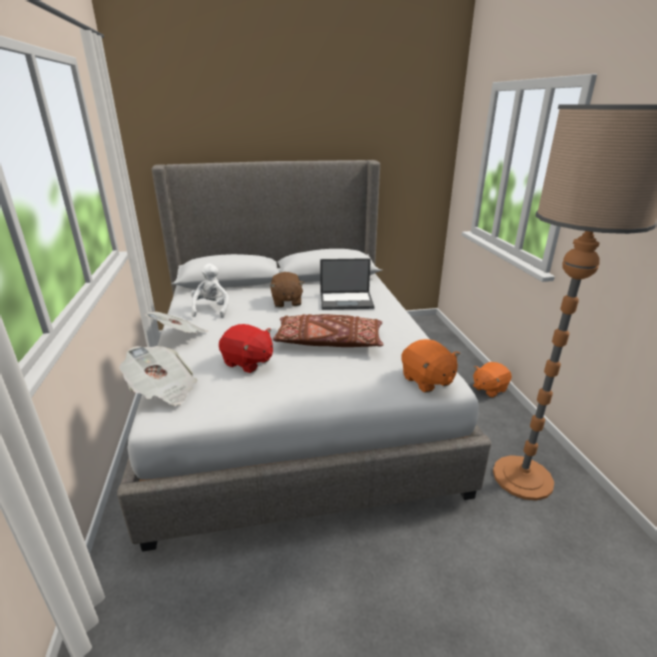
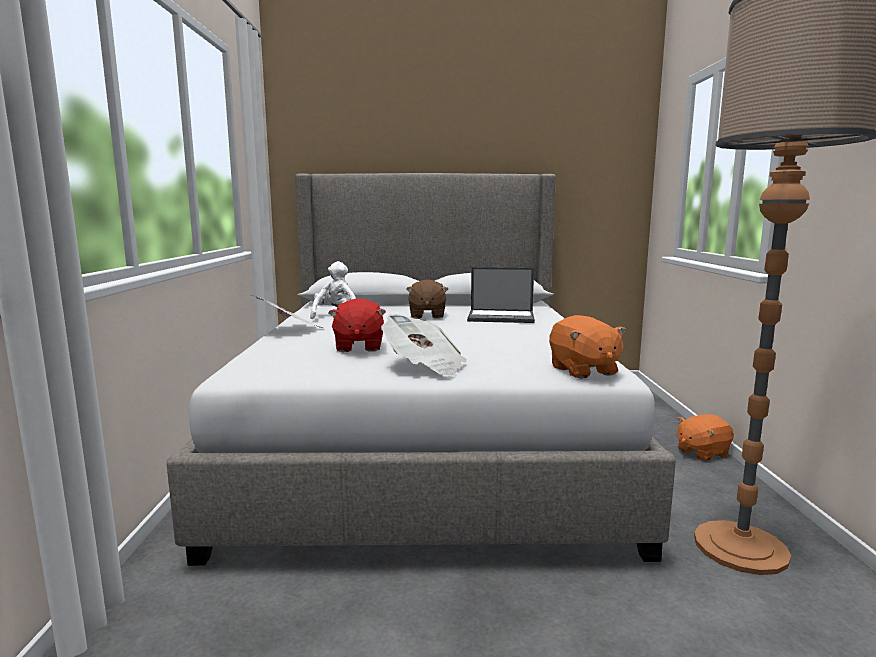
camera: 10 degrees right, 15 degrees down
(163, 390) = (248, 357): newspaper -> newspaper (425, 367)
(248, 362) = (358, 347): red plush toy -> red plush toy turned 45 degrees clockwise
(328, 342) = (465, 341): brown pillow -> none

